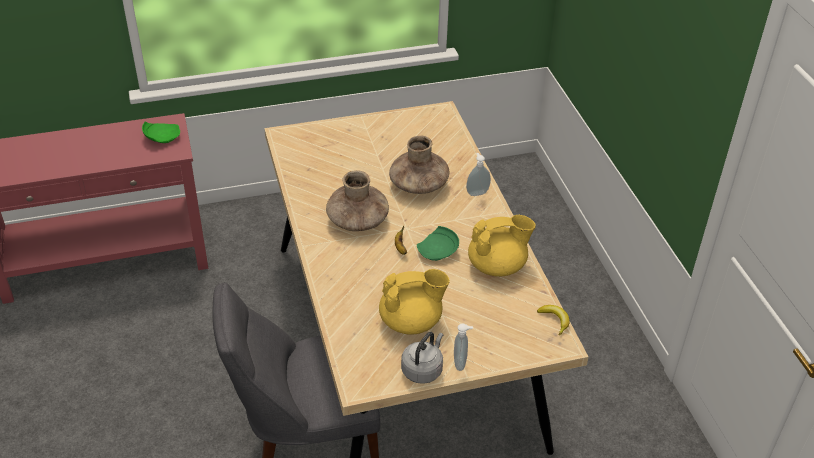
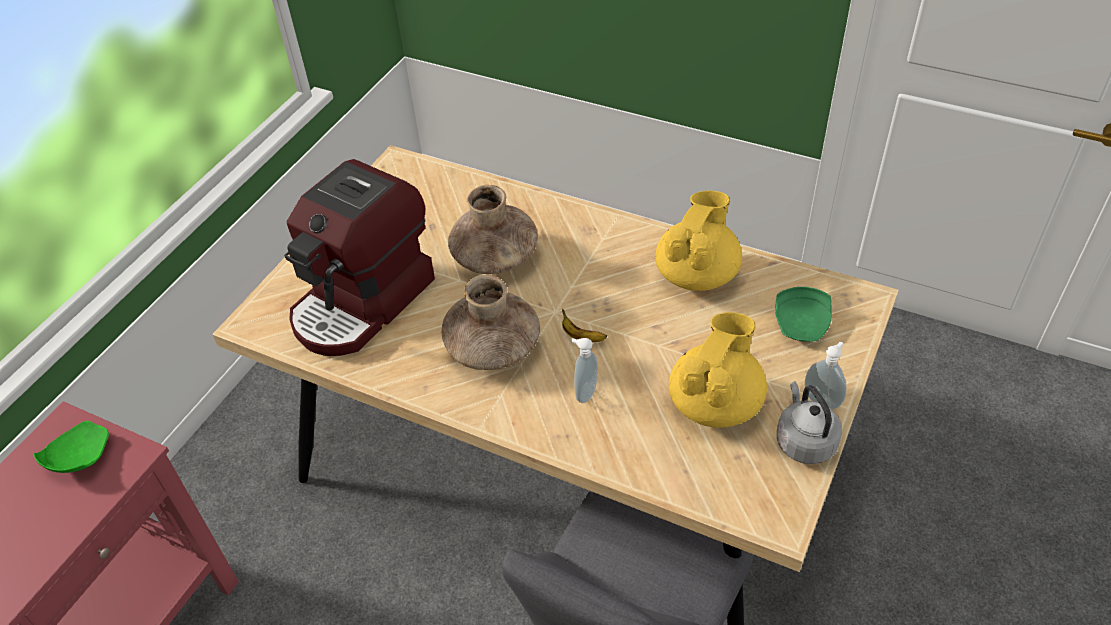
camera: 45 degrees left, 5 degrees up
(336, 161) = (364, 303): none -> coffee machine
(438, 251) = (623, 308): green plate -> green plate (802, 324)
(477, 192) = (563, 218): soap dispenser -> soap dispenser (584, 392)
(554, 320) = (823, 281): banana -> none

